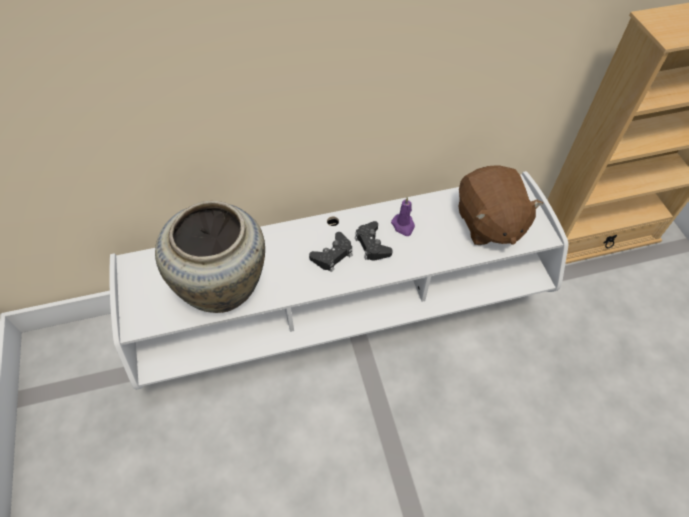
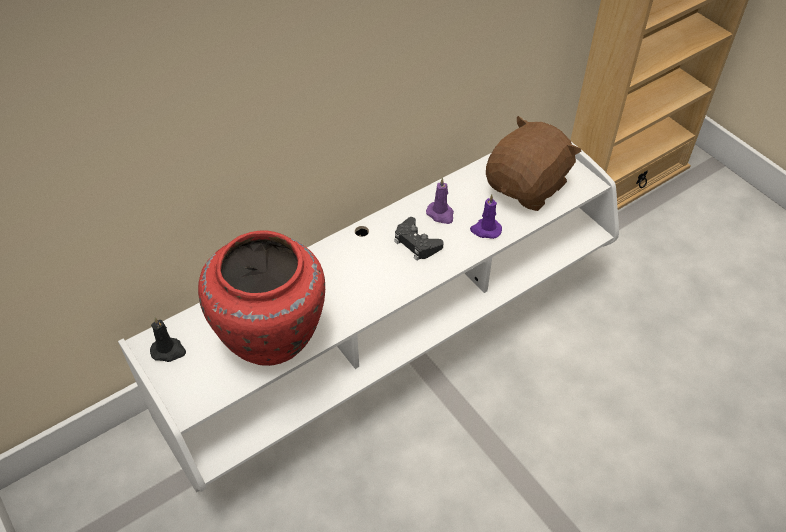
camera: 20 degrees left, 5 degrees down
(142, 274) = (169, 351): none -> black candle
(224, 286) = (273, 335): beige vase -> red vase
(332, 255) = (379, 266): black game controller -> none
(435, 250) = (485, 230): none -> purple candle
(488, 223) = (527, 186): brown plush toy -> brown plush toy turned 105 degrees counterclockwise

